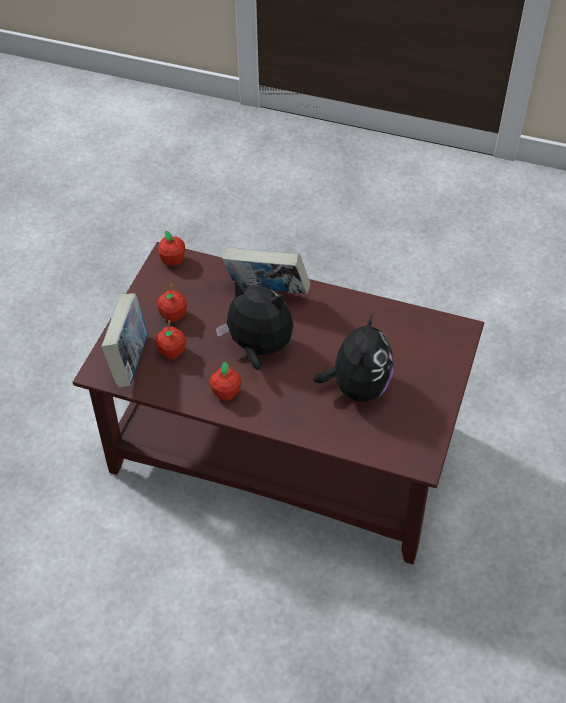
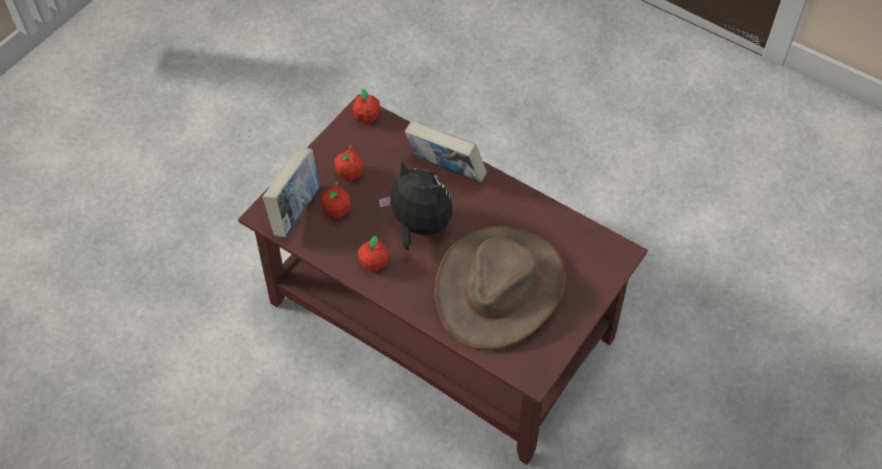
camera: 15 degrees right, 5 degrees up
(357, 387) = (499, 287): plush toy -> brown hat

